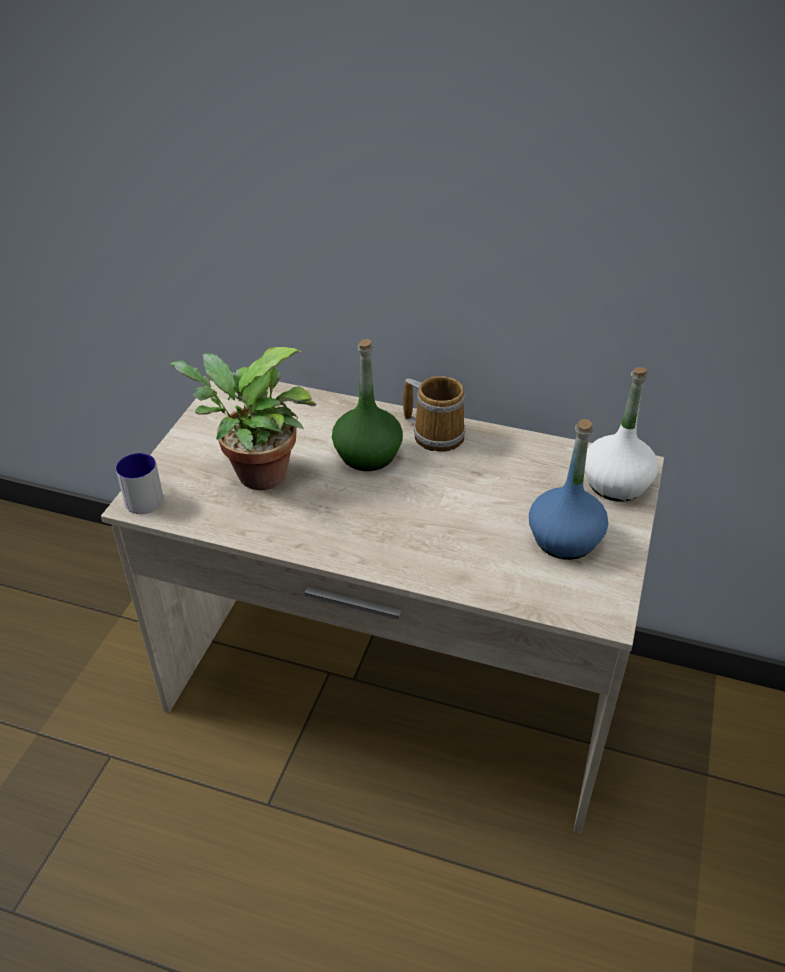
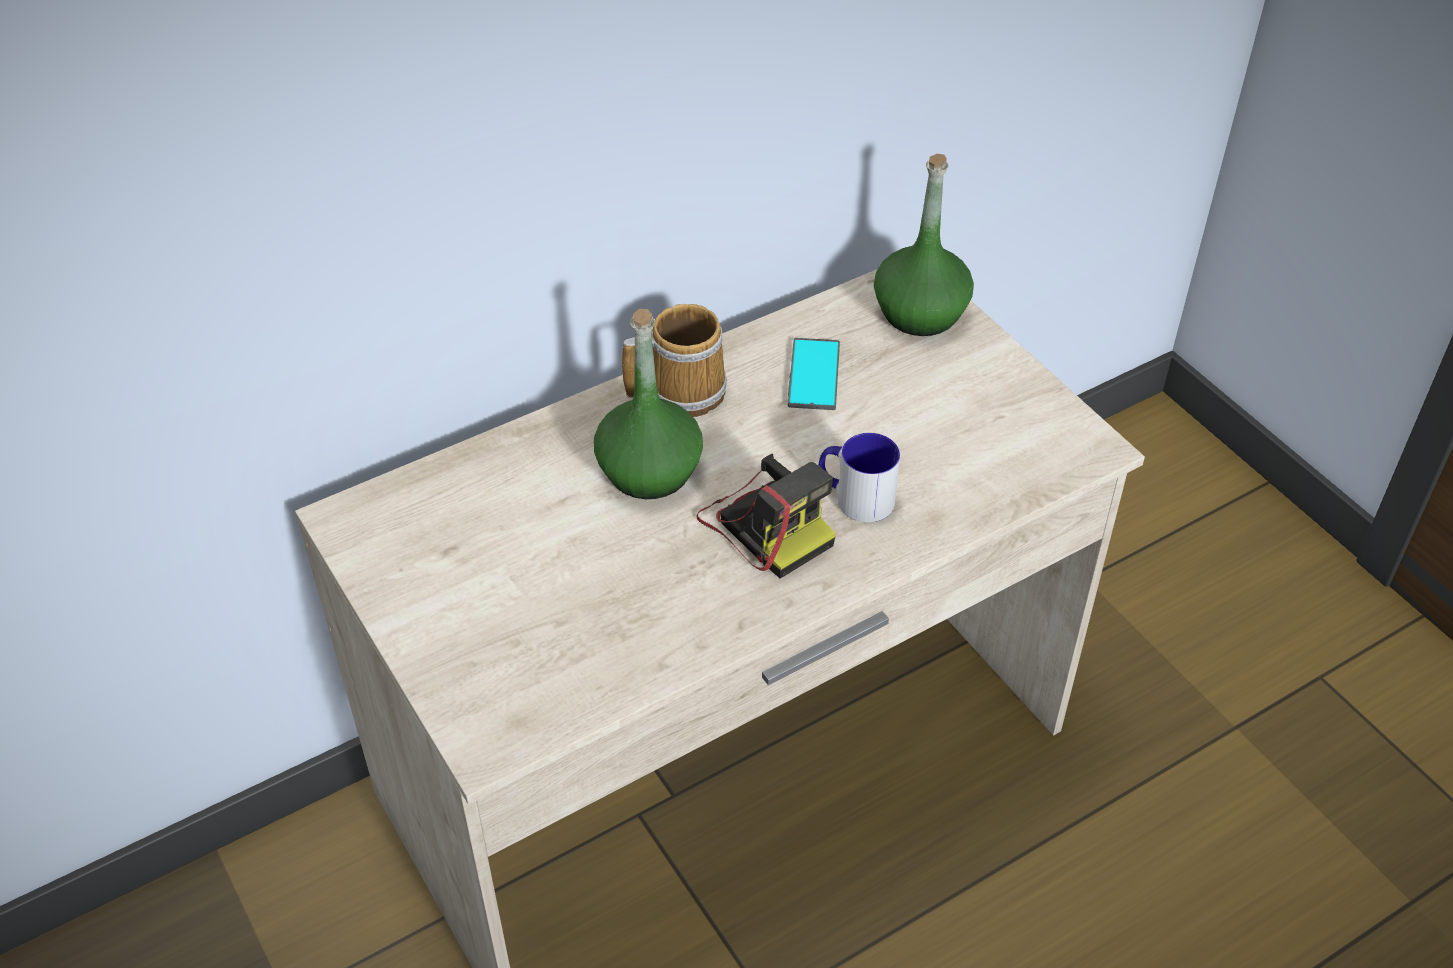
camera: 50 degrees left, 5 degrees up
(143, 496) = (479, 729): mug -> mug (855, 498)
(255, 476) = (568, 595): potted plant -> none
(380, 515) = (766, 524): none -> camera
(510, 471) = (813, 375): none -> phone
(564, 540) = (961, 405): blue bottle -> none
(615, 484) = (920, 313): white bottle -> green bottle

